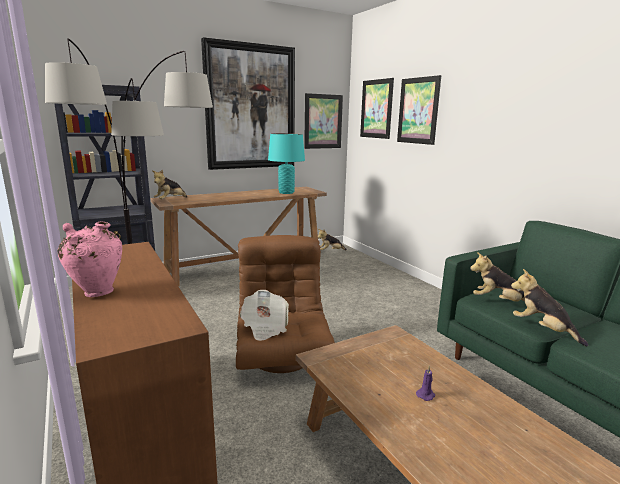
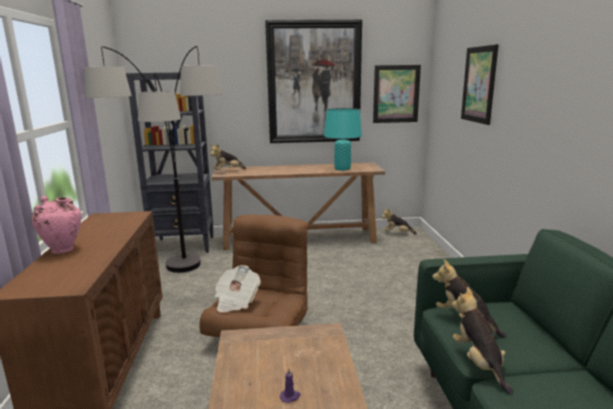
camera: 25 degrees right, 0 degrees up
(376, 109) = (448, 80): picture -> none

